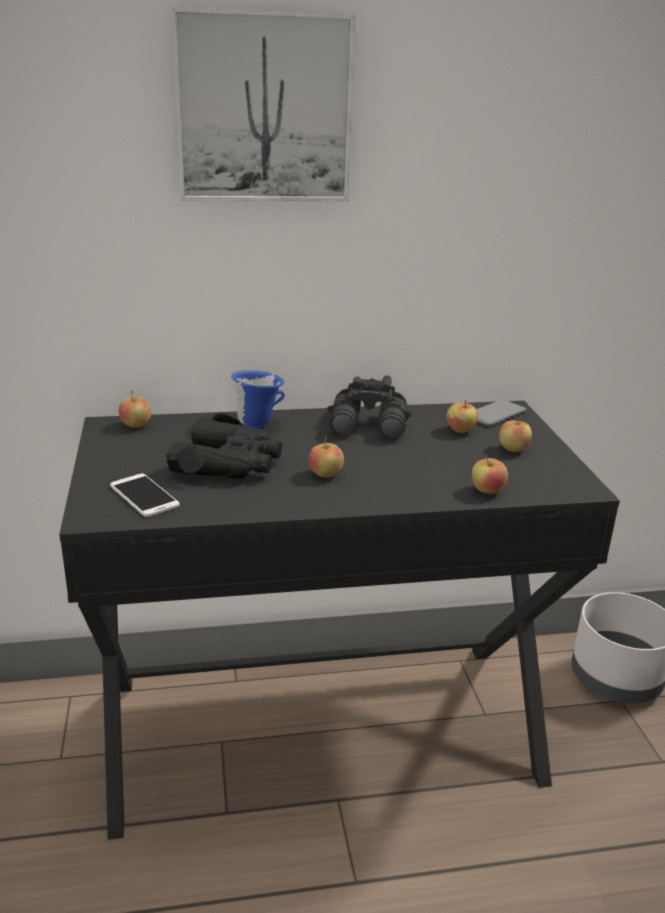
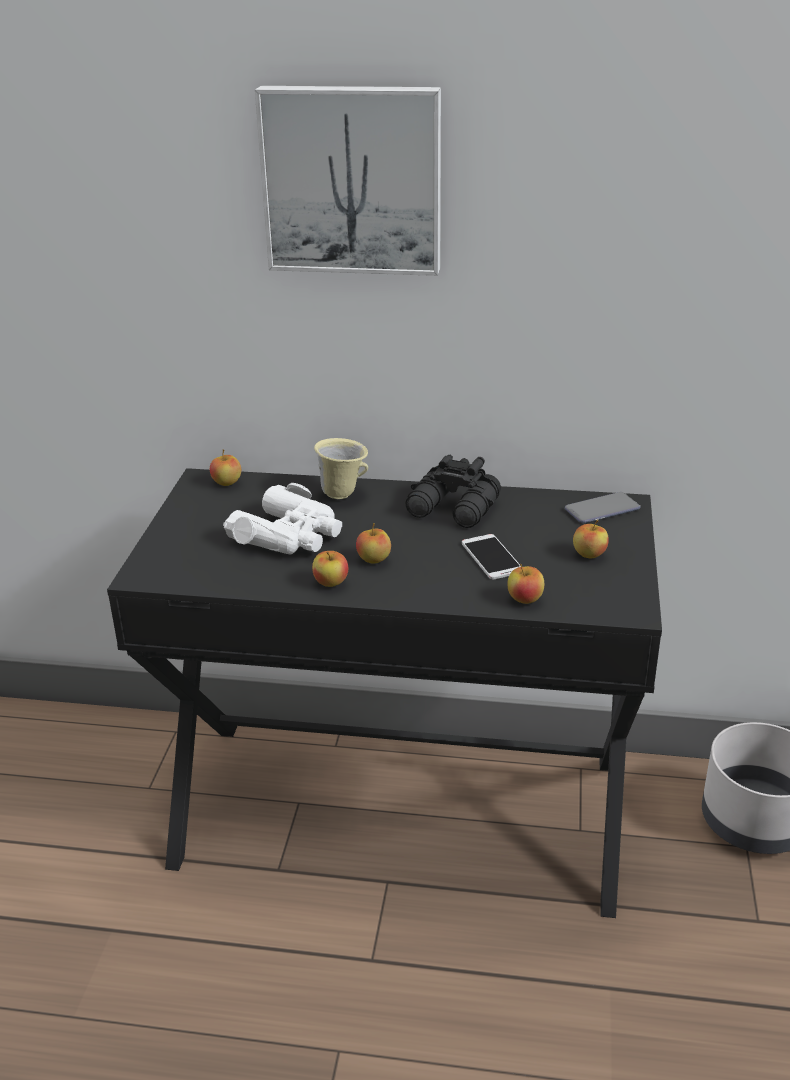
camera: 20 degrees right, 5 degrees up
(144, 496) = (195, 561): phone -> phone (491, 557)
(228, 463) = (289, 535): black binoculars -> white binoculars
(257, 424) = (343, 494): blue mug -> beige mug
(460, 430) = (548, 525): apple -> apple (331, 583)

